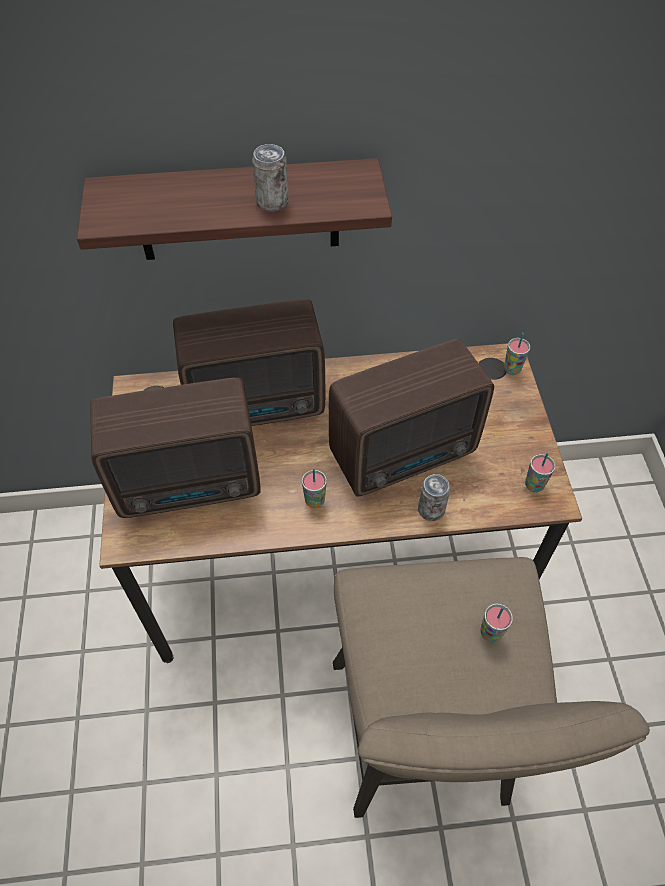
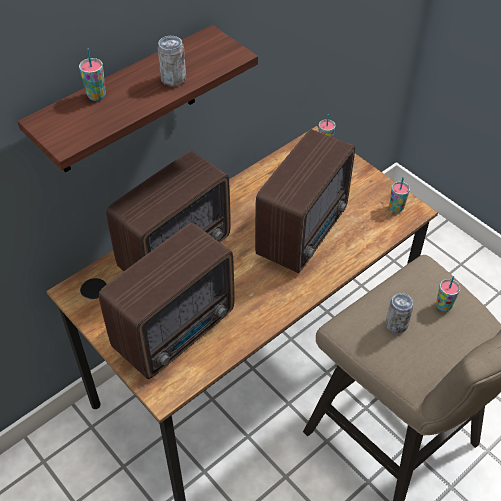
camera: 35 degrees left, 5 degrees down
(314, 501) = (272, 292): cup -> cup (96, 96)
(431, 510) = (349, 256): can -> can (396, 324)

